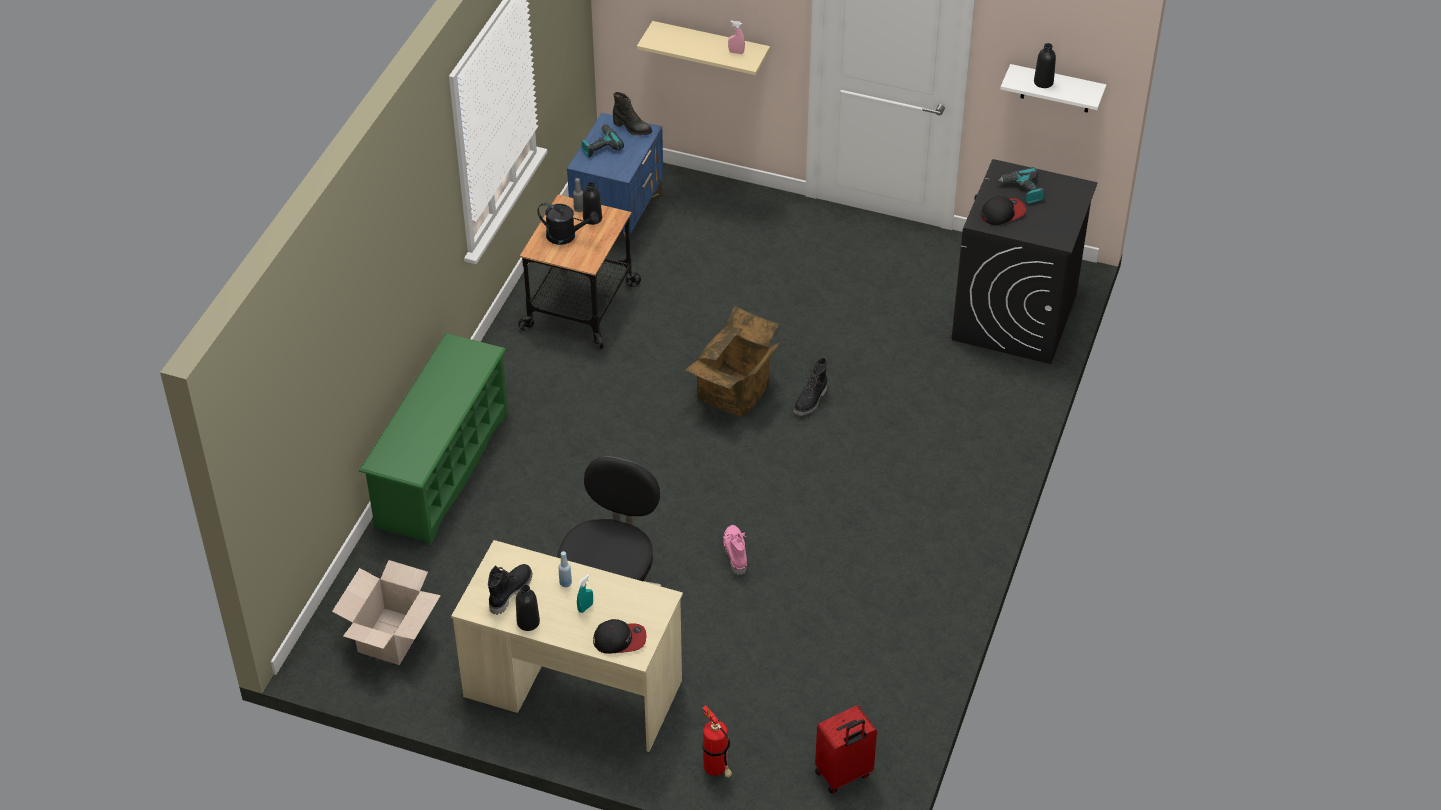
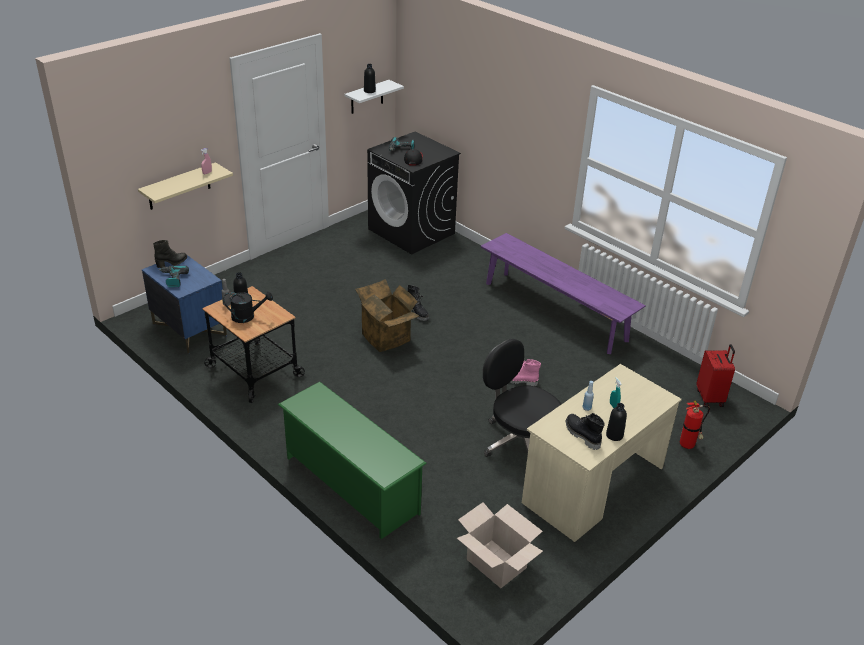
camera: 65 degrees left, 10 degrees down
(566, 236) = (247, 316): black watering can -> black watering can turned 45 degrees clockwise
(620, 639) = (649, 400): cap -> none
(930, 542) = (554, 311): none -> purple bench

